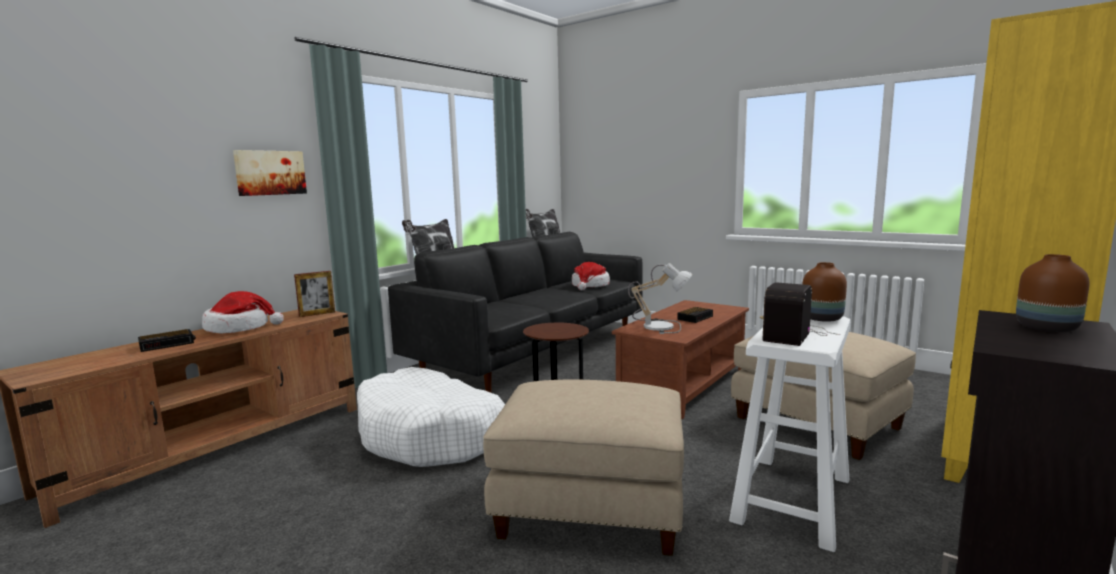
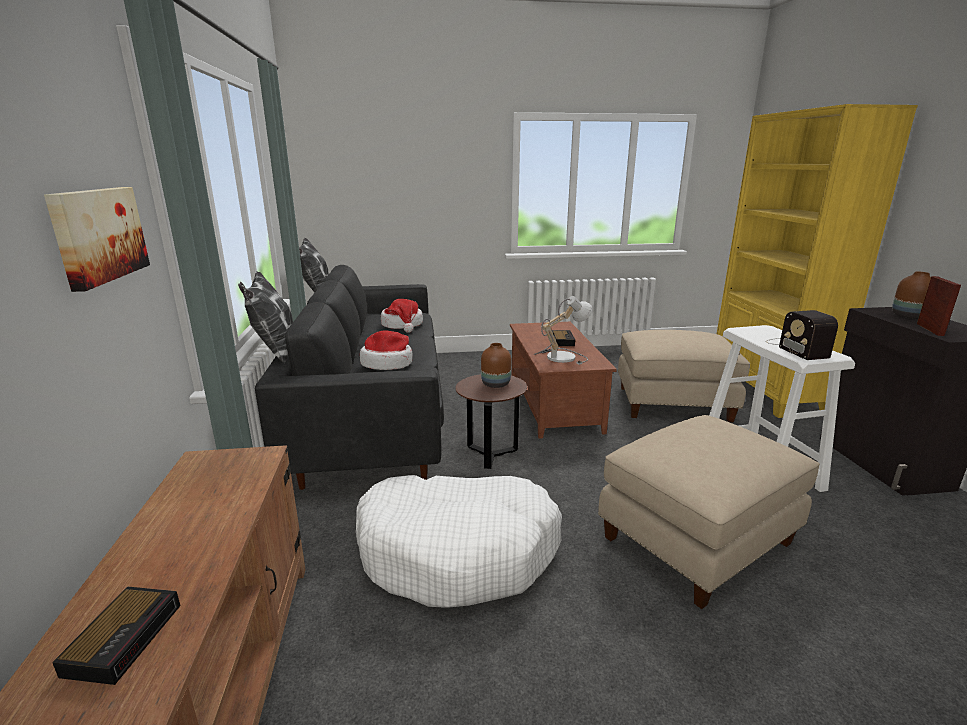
camera: 45 degrees left, 10 degrees up
(239, 328) = (178, 539): hat -> hat (388, 363)
(317, 314) = (242, 462): picture frame -> picture frame (930, 329)
(821, 318) = (765, 330): brown vase -> brown vase (495, 384)

